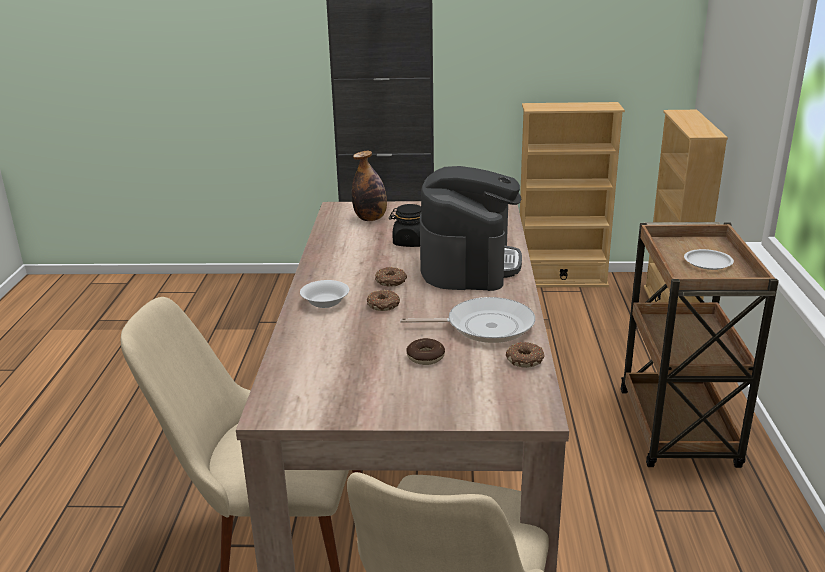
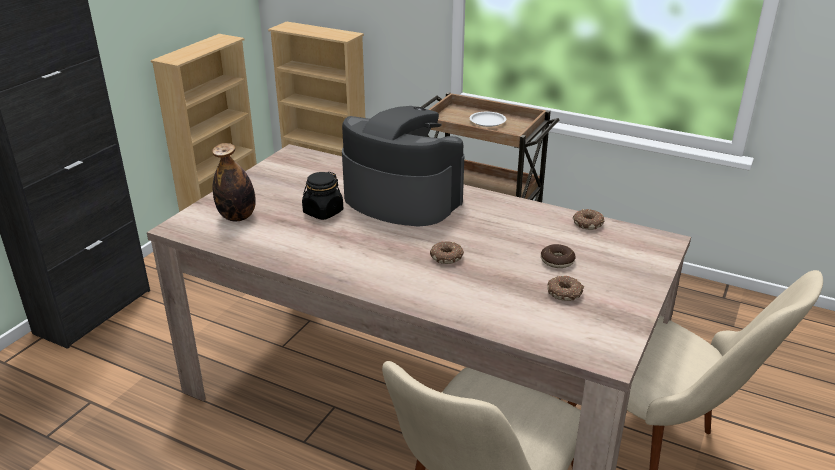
camera: 65 degrees left, 5 degrees up
(325, 302) = (413, 285): white bowl -> none
(391, 282) = (401, 242): donut -> donut (565, 293)
(484, 326) = (523, 223): frying pan -> none

